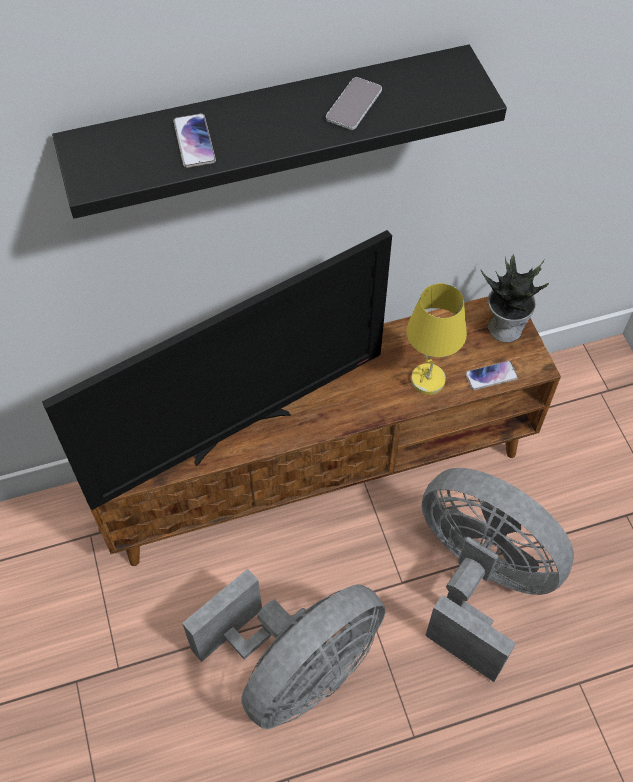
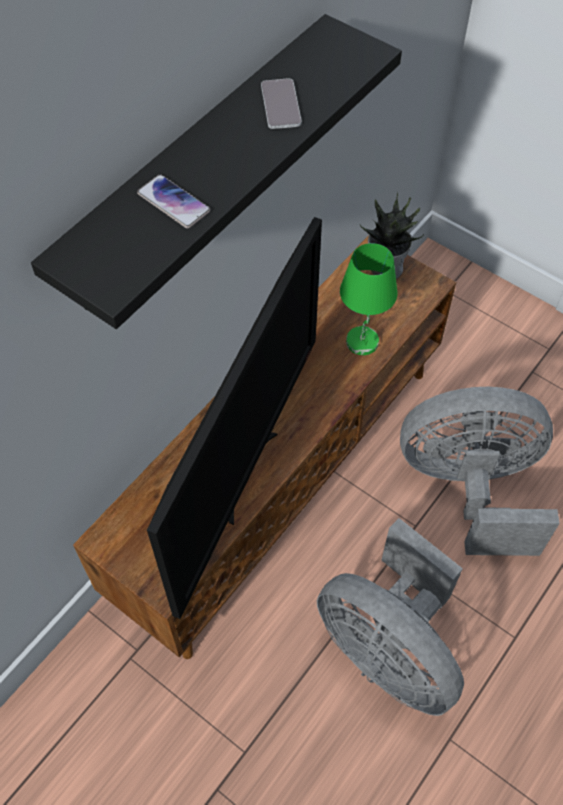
camera: 35 degrees left, 0 degrees up
(296, 669) = (388, 648): grey fan -> grey fan turned 120 degrees clockwise
(428, 381) = (363, 342): yellow table lamp -> green table lamp
(491, 376) = (406, 311): phone -> none

